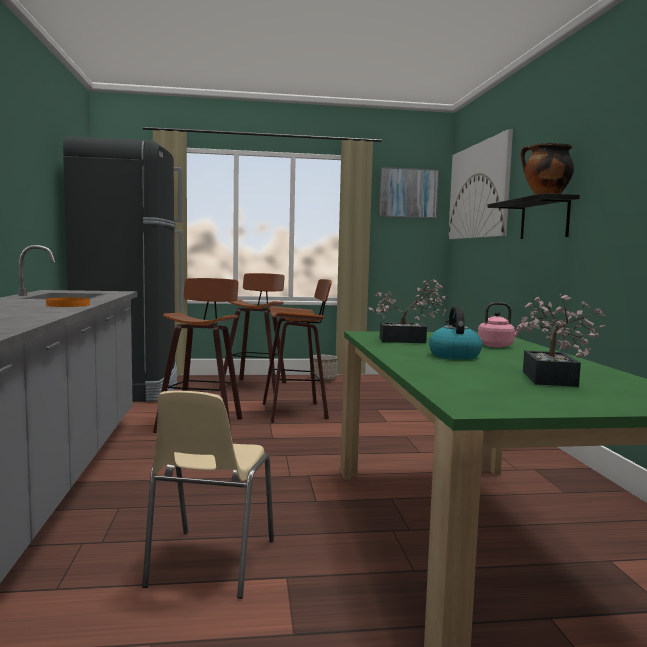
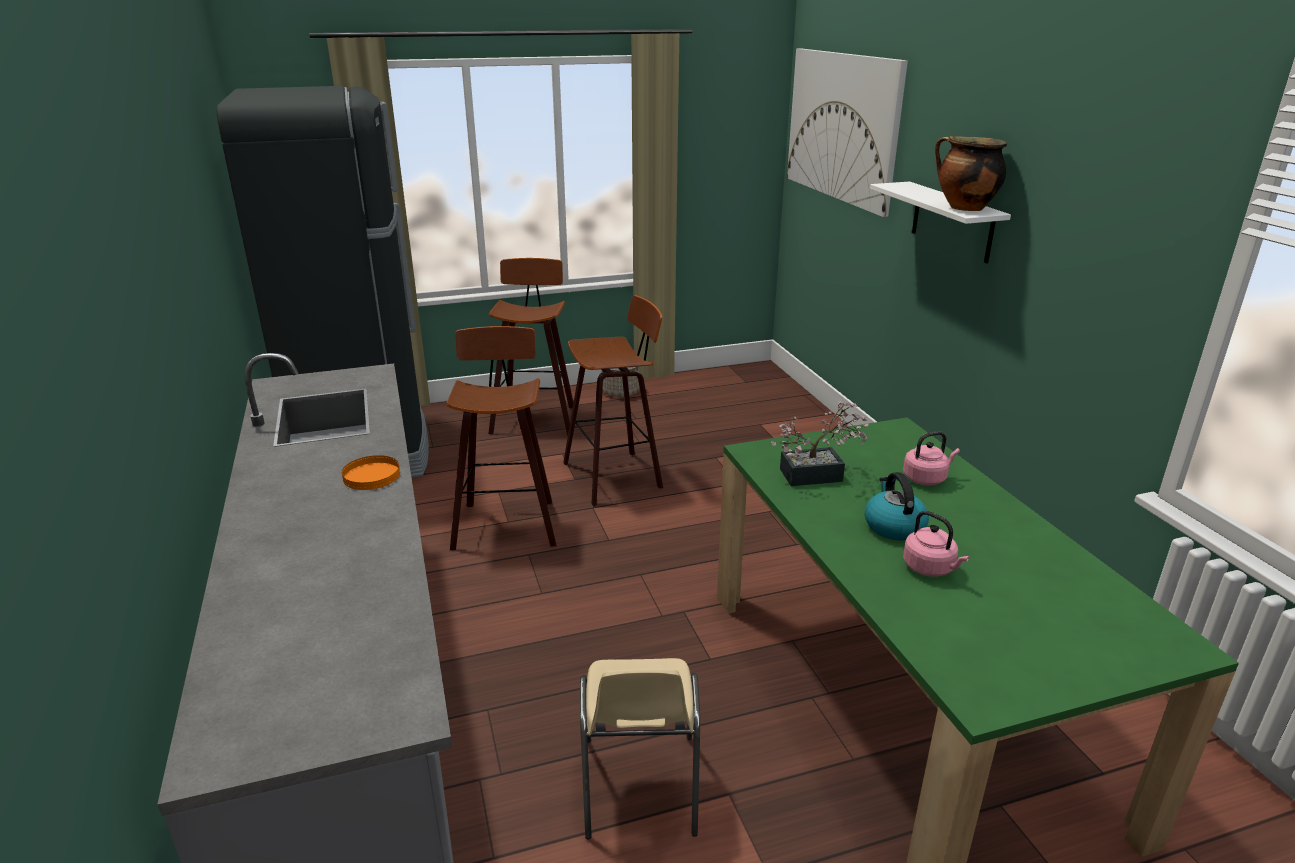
camera: 10 degrees left, 20 degrees up
(408, 193) = (729, 108): picture -> none
(473, 367) = (930, 568): none -> pink kettle
(544, 219) = (952, 222): black shelf -> white shelf
(550, 380) = (1023, 598): potted plant -> none

